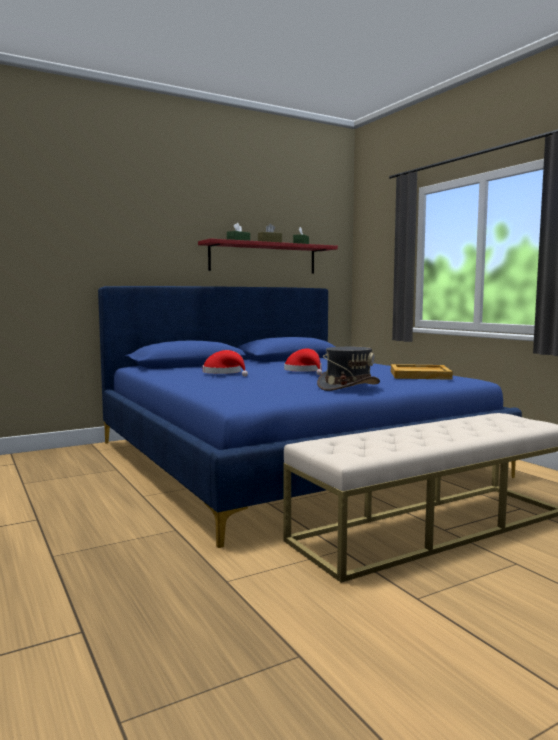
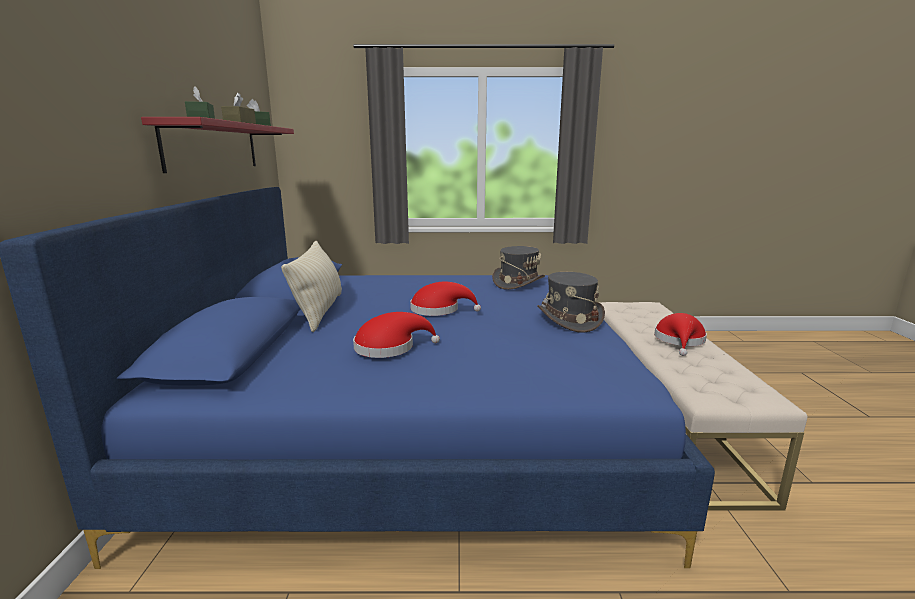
camera: 60 degrees left, 10 degrees up
(262, 363) = (319, 311): none -> beige pillow
(420, 375) = (518, 283): beige tray -> grey hat
(438, 433) = (679, 341): none -> red hat

